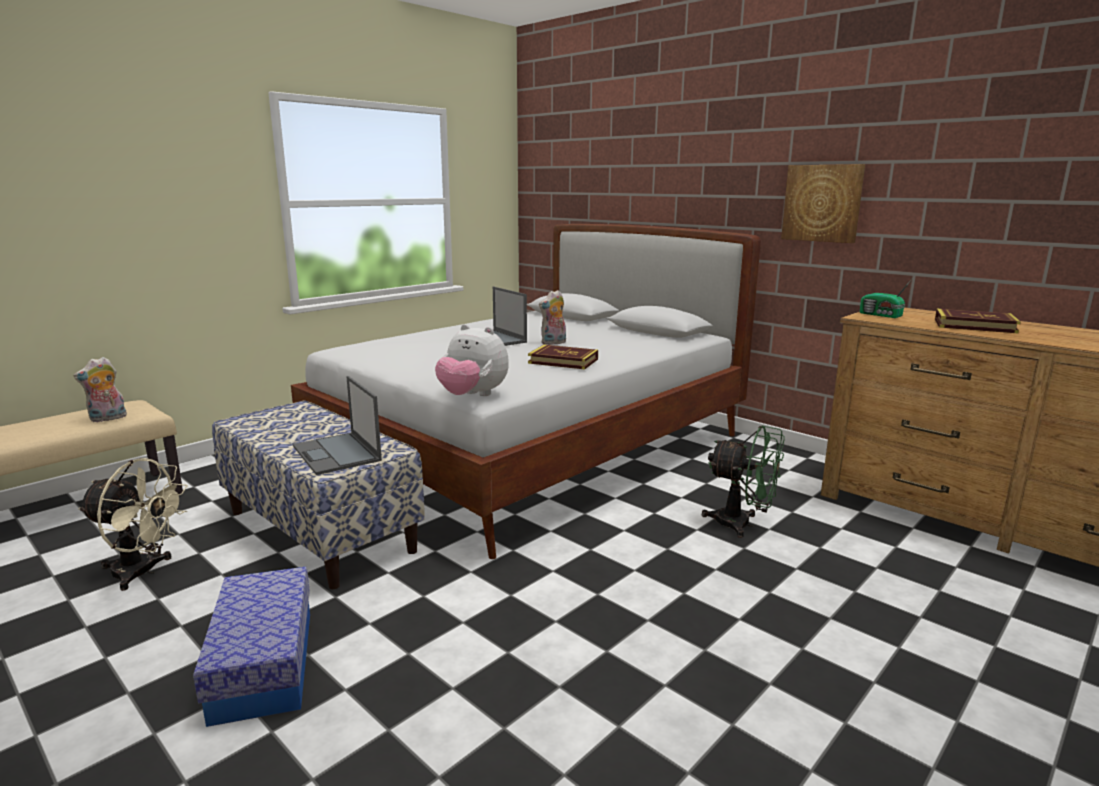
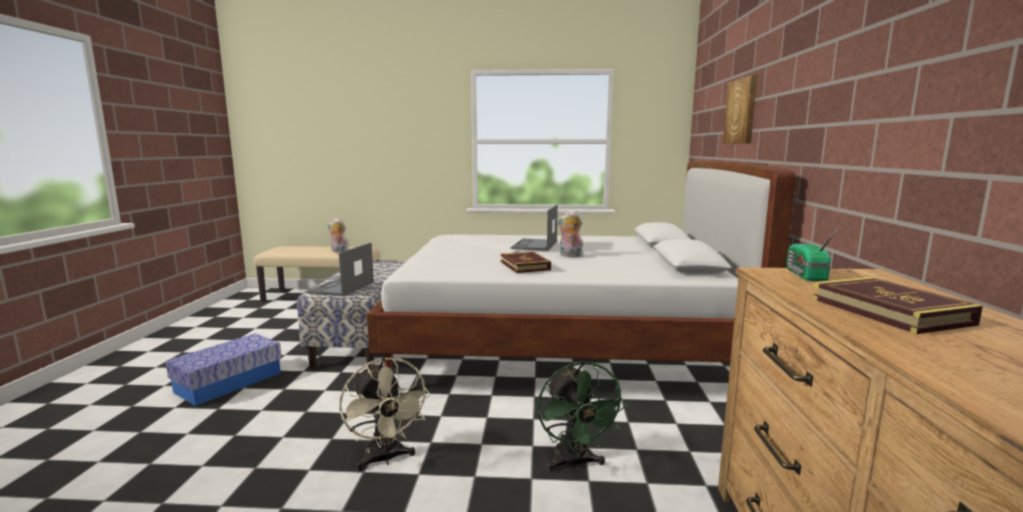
camera: 50 degrees right, 5 degrees down
(143, 572) = (288, 328): beige fan -> beige fan (385, 459)
(472, 396) = (406, 269): plush toy -> none
(822, 203) = (850, 129): picture -> picture (741, 111)

